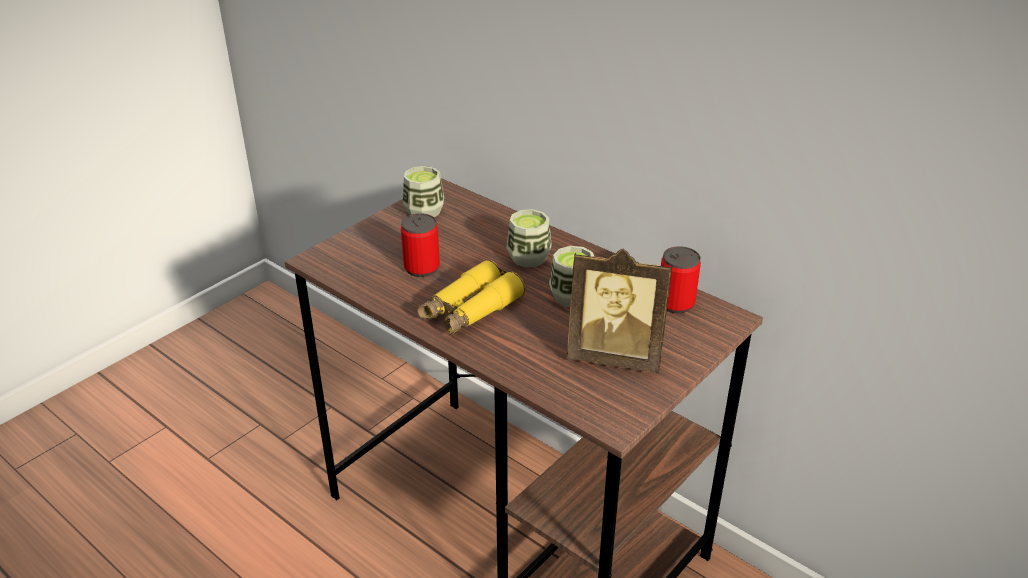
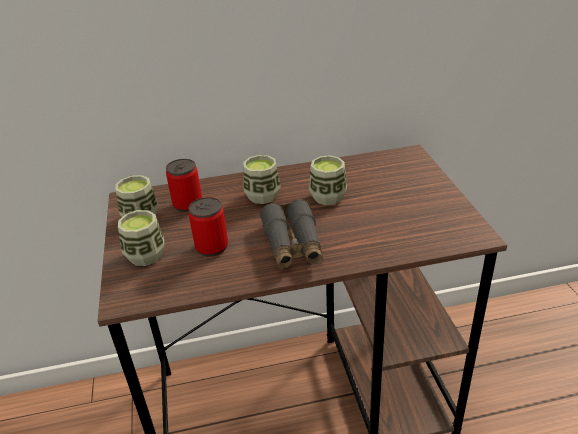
camera: 50 degrees left, 0 degrees up
(377, 241) = (145, 255): none -> cup
(470, 310) = (293, 245): yellow binoculars -> grey binoculars
(615, 356) = (409, 207): picture frame -> none
(675, 303) = (377, 164): can -> can (188, 204)

